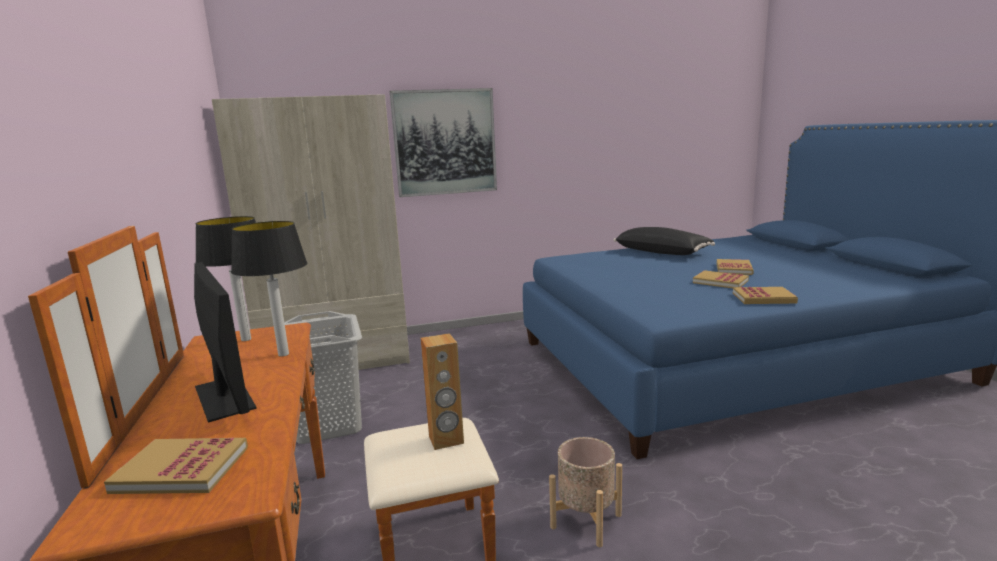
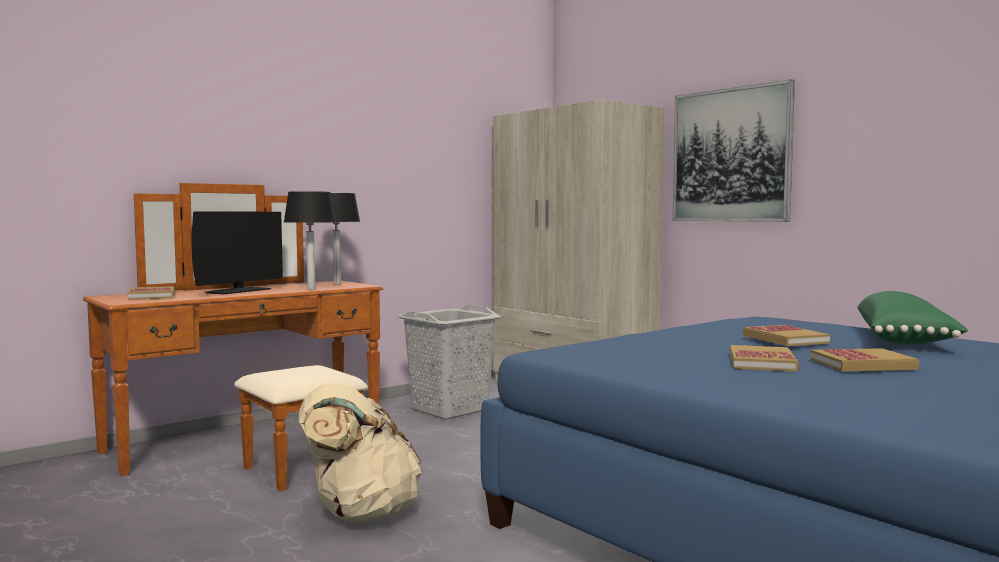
camera: 65 degrees right, 10 degrees down
(446, 440) = (309, 374): brown speaker -> none
(586, 521) = (359, 513): beige planter -> beige backpack
(662, 252) = (904, 340): black pillow -> green pillow
(763, 298) = (699, 377): book -> book (785, 339)

